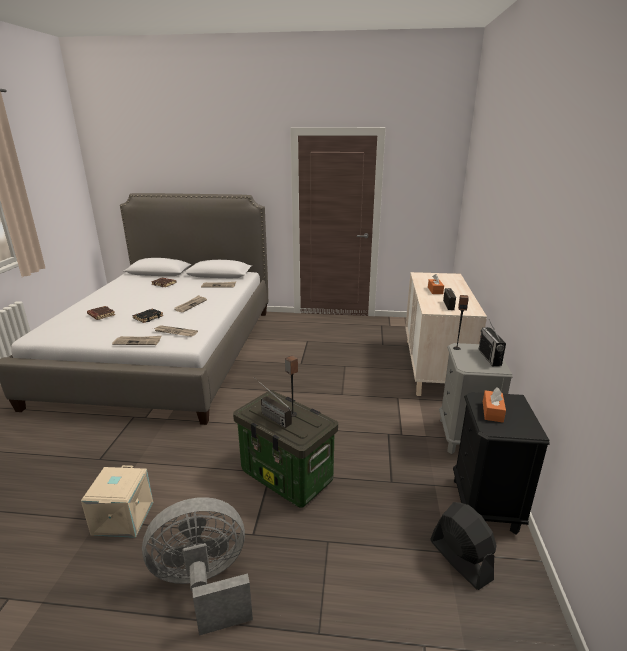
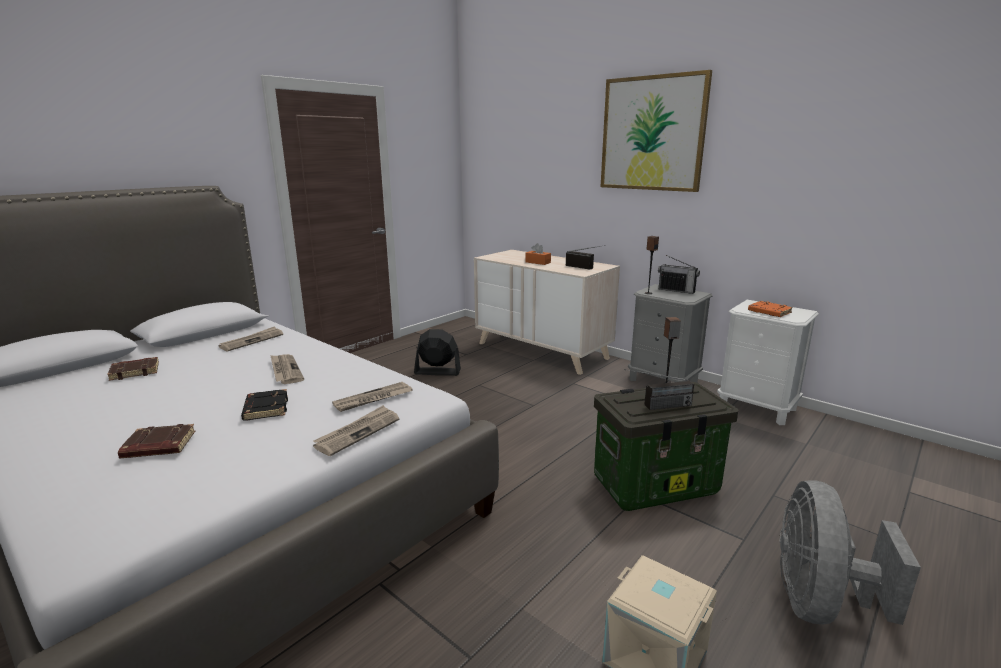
camera: 55 degrees left, 5 degrees down
(460, 559) = (817, 441): black fan -> black fan (437, 371)
(485, 505) = (757, 408): black nightstand -> white nightstand
(492, 412) = (768, 312): orange tissue box -> orange book
(521, 192) = (652, 134): none -> picture

